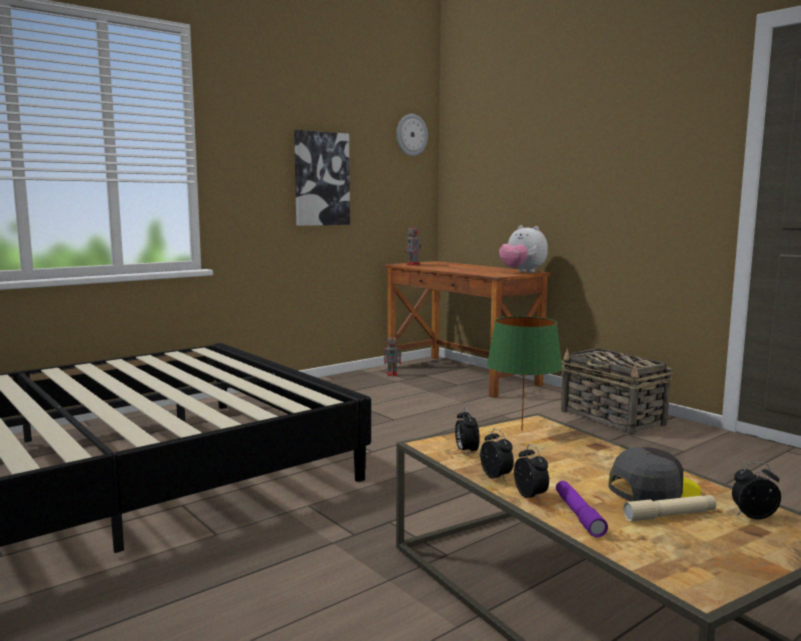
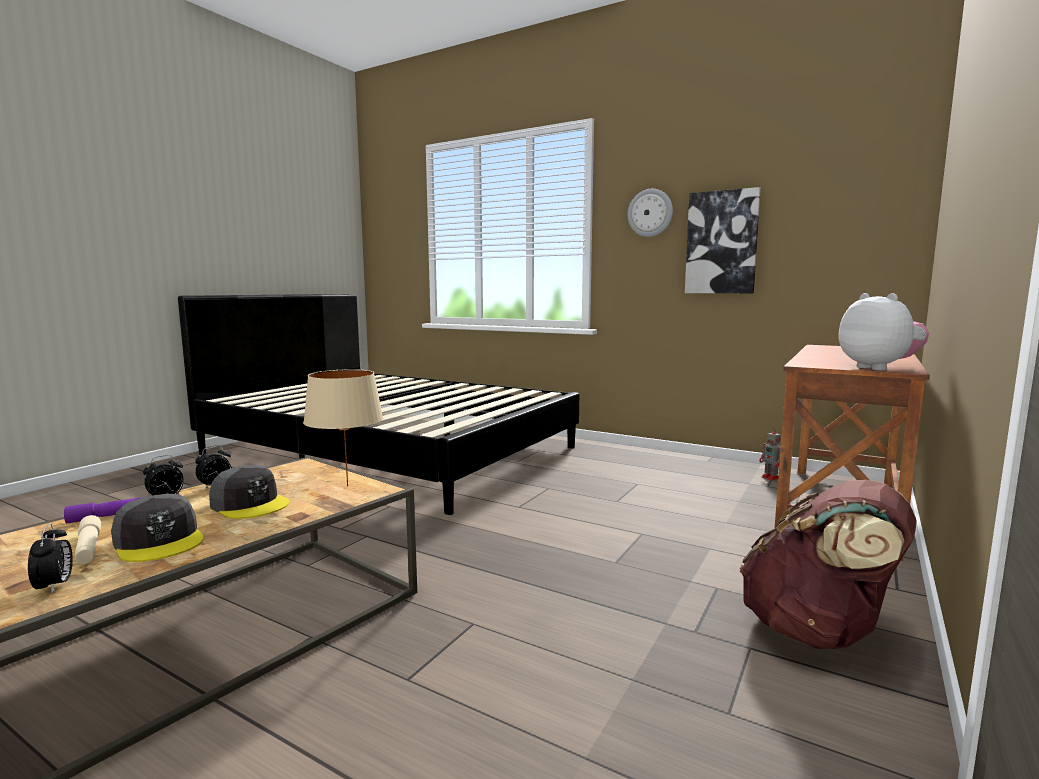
camera: 70 degrees right, 0 degrees up
(411, 135) = (877, 172): wall clock -> wall clock (650, 213)
(413, 264) = (830, 347): toy robot -> none
(466, 451) = (283, 474): alarm clock -> none
(521, 430) = (346, 486): green table lamp -> beige table lamp
(522, 272) = (879, 368): plush toy -> plush toy turned 135 degrees clockwise
(560, 462) = (250, 504): none -> grey cap
(613, 418) = (818, 632): basket -> brown backpack

